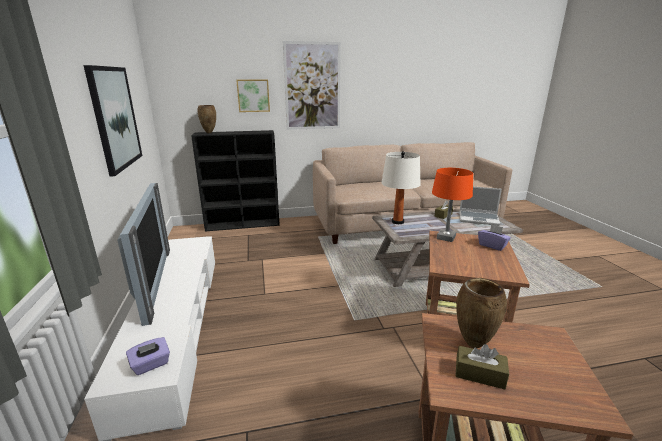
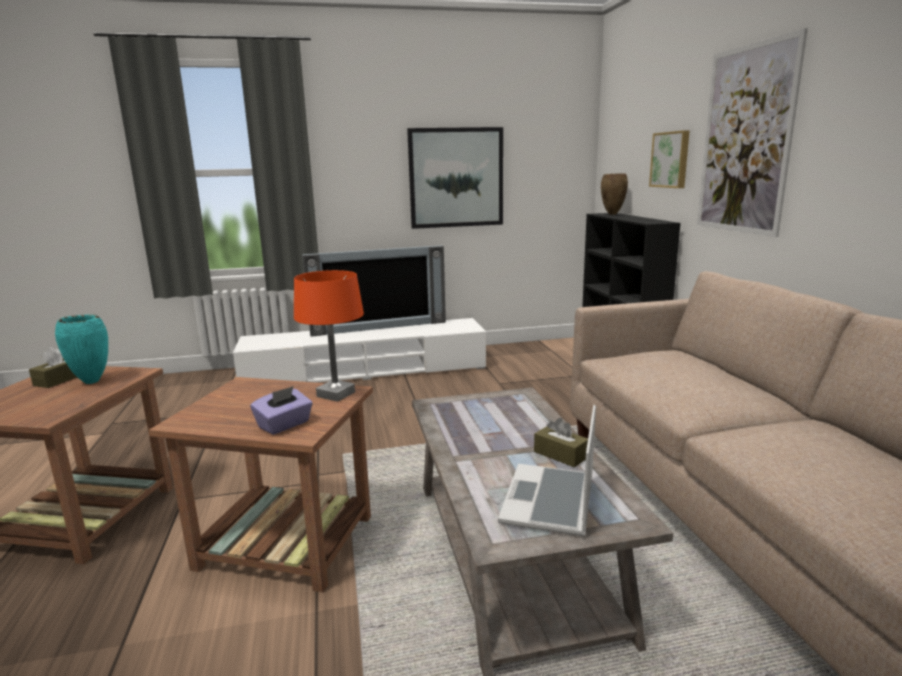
camera: 90 degrees right, 5 degrees down
(151, 365) = (259, 343): purple tissue box -> none
(397, 222) = (503, 405): white table lamp -> none
(472, 344) = (93, 381): brown vase -> turquoise vase

